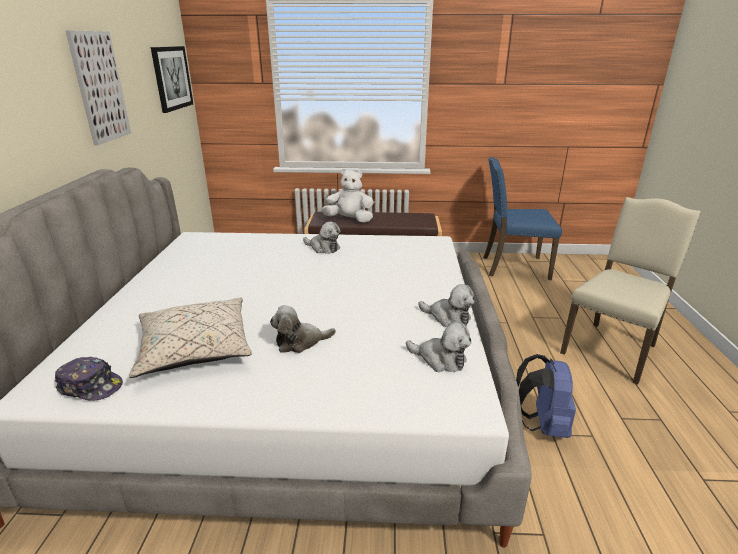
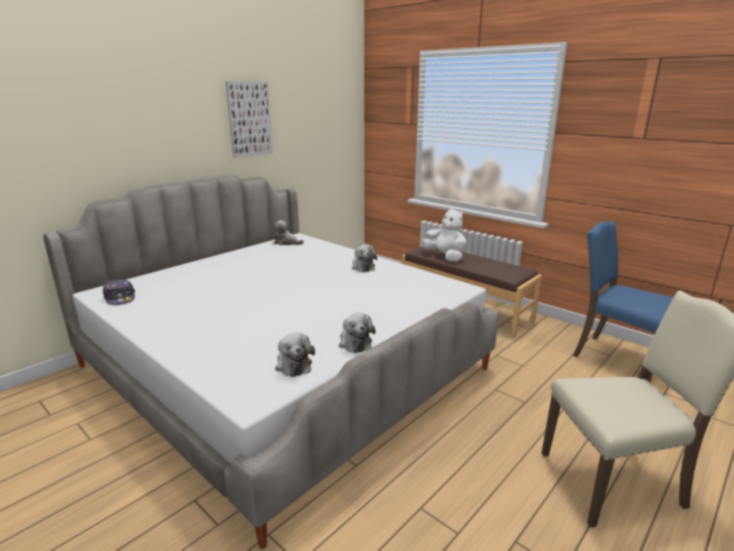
camera: 40 degrees right, 5 degrees down
(172, 78) = (336, 116): picture -> none
(195, 349) = (186, 299): beige pillow -> none
(300, 342) = (238, 317): plush toy -> plush toy (286, 243)
(542, 425) = (422, 495): blue backpack -> none

